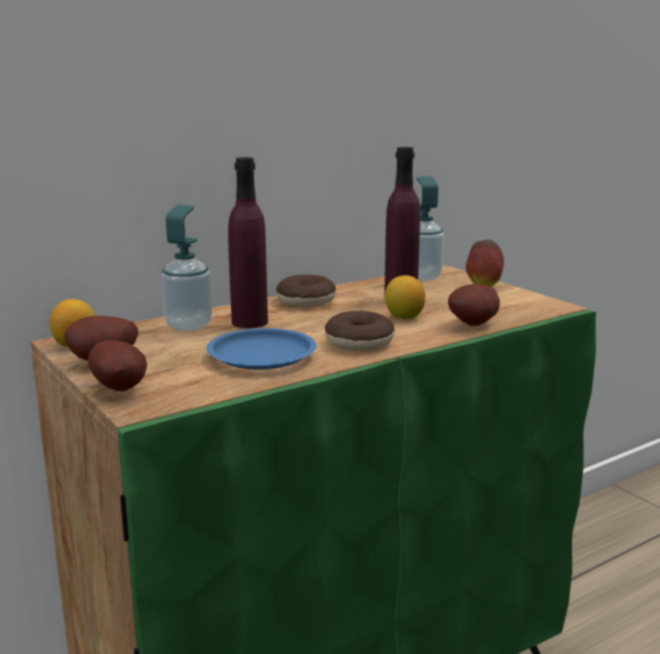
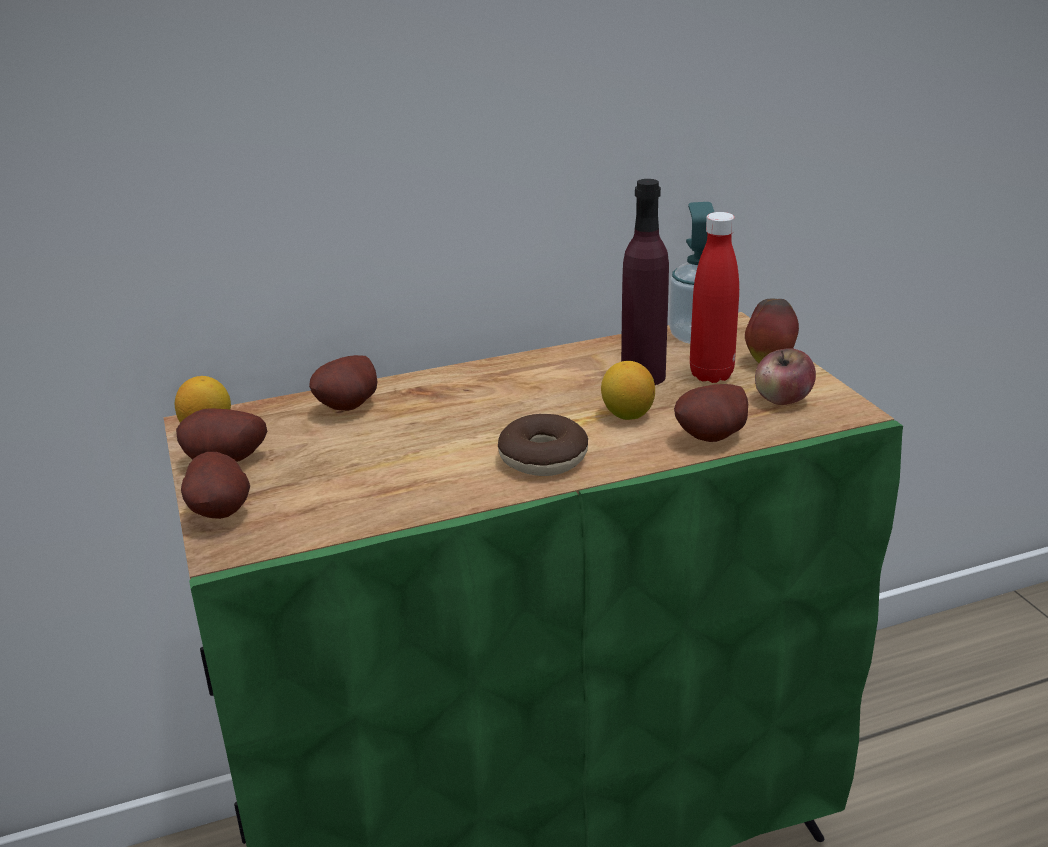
camera: 15 degrees right, 10 degrees up
(188, 326) = (351, 407): soap dispenser -> potato
(249, 322) = (427, 407): purple bottle -> none
(263, 356) = (412, 471): blue plate -> none
(306, 301) = (517, 372): donut -> none
(448, 295) = (711, 375): none -> red bottle
(507, 303) = (782, 399): none -> apple

